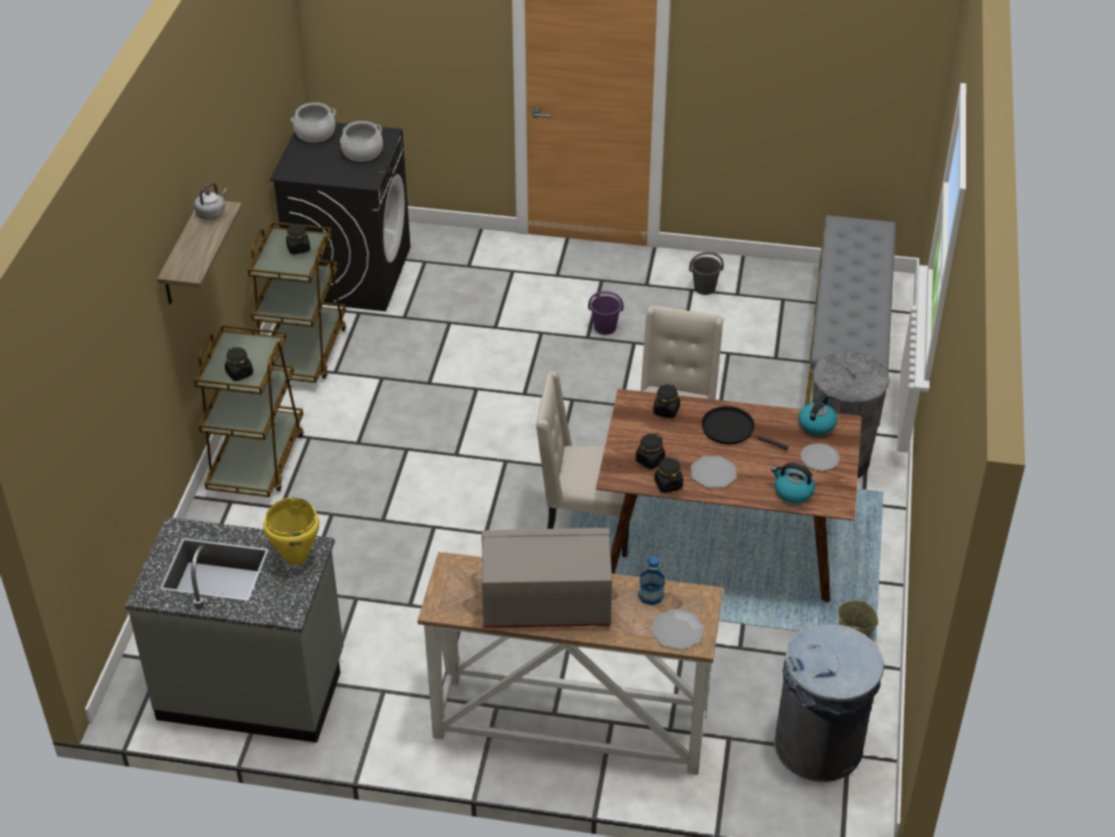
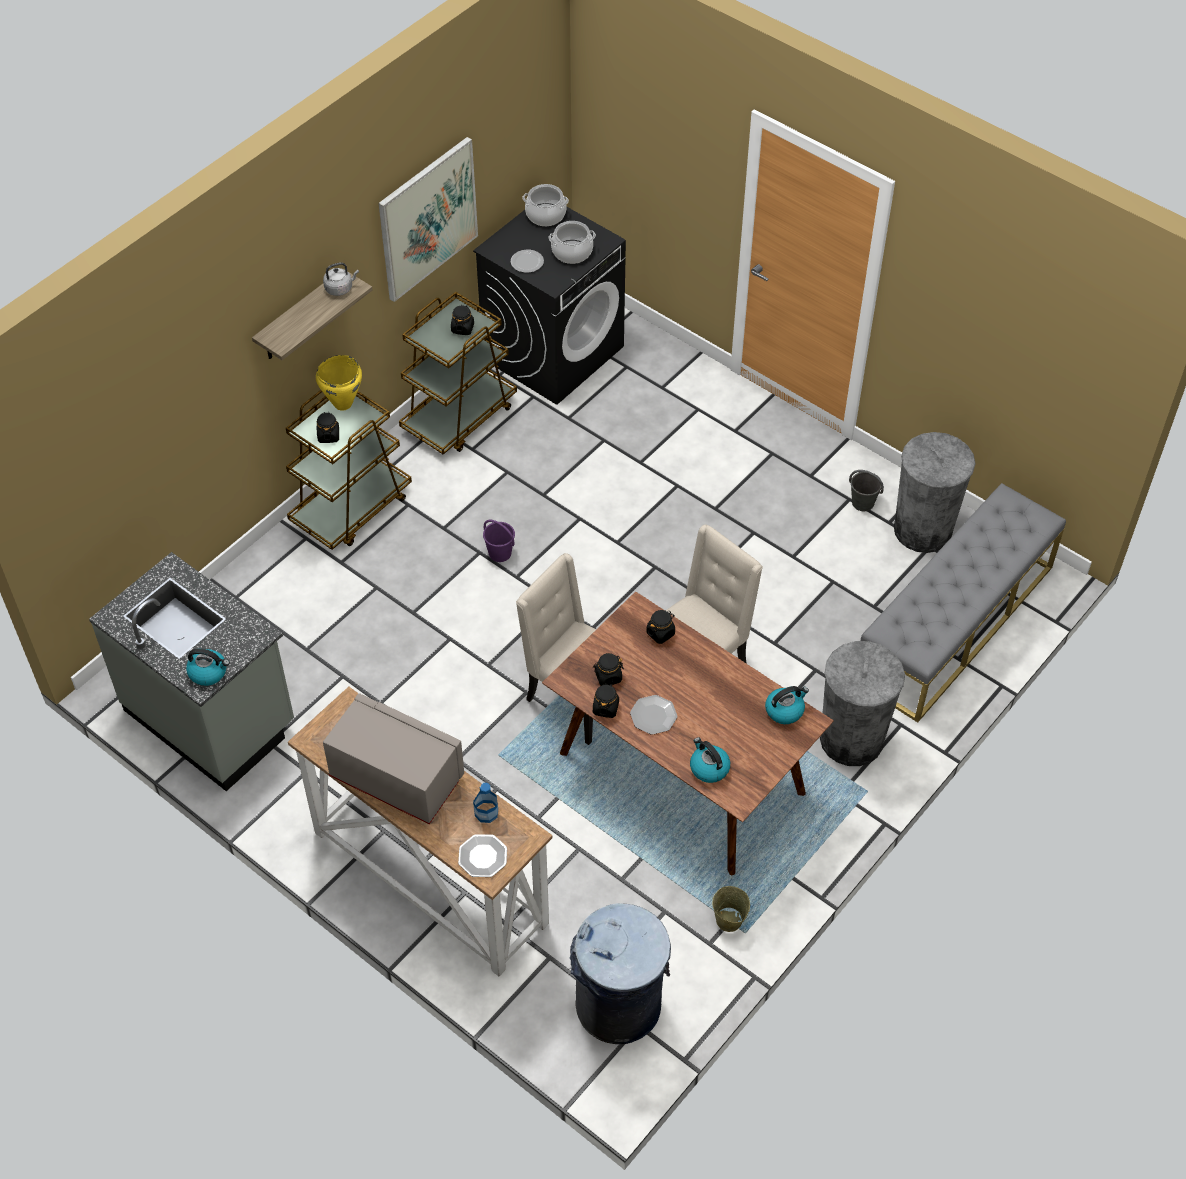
camera: 30 degrees right, 10 degrees up
(241, 144) = (427, 218): none -> picture
(288, 599) = (209, 672): none -> kettle
(295, 557) = (240, 636): yellow cooking pot -> yellow cooking pot (342, 404)
(605, 328) = (739, 505): purple bucket -> purple bucket (500, 553)
(731, 430) = (703, 680): black frying pan -> none
(768, 289) = (923, 530): none -> grey trash can
(819, 459) = (759, 746): plate -> plate (526, 262)

